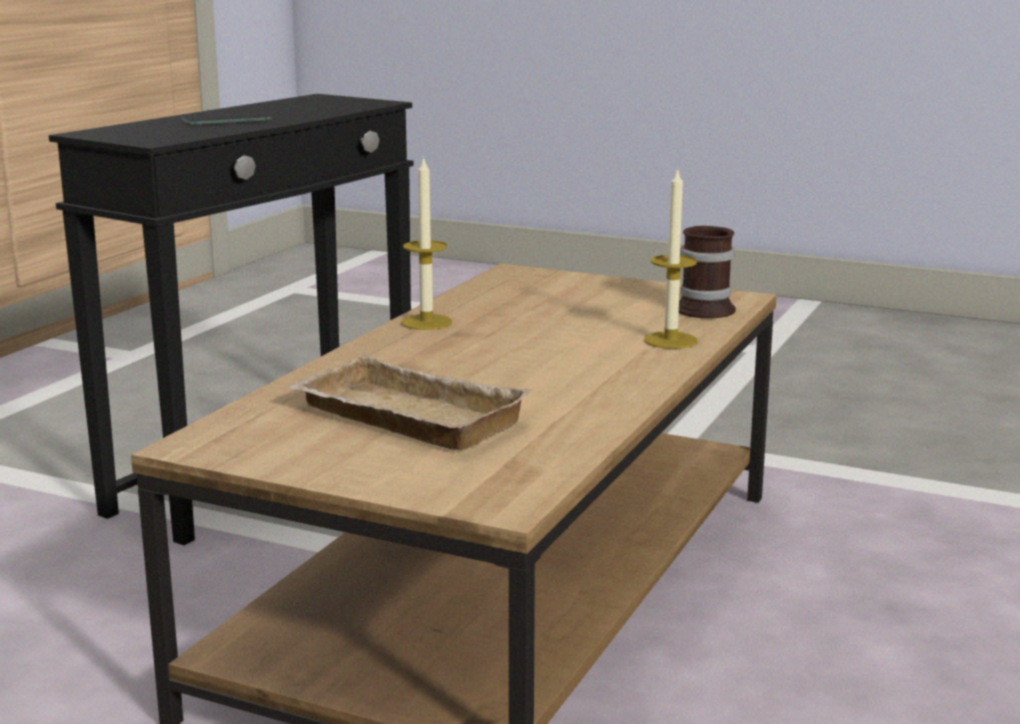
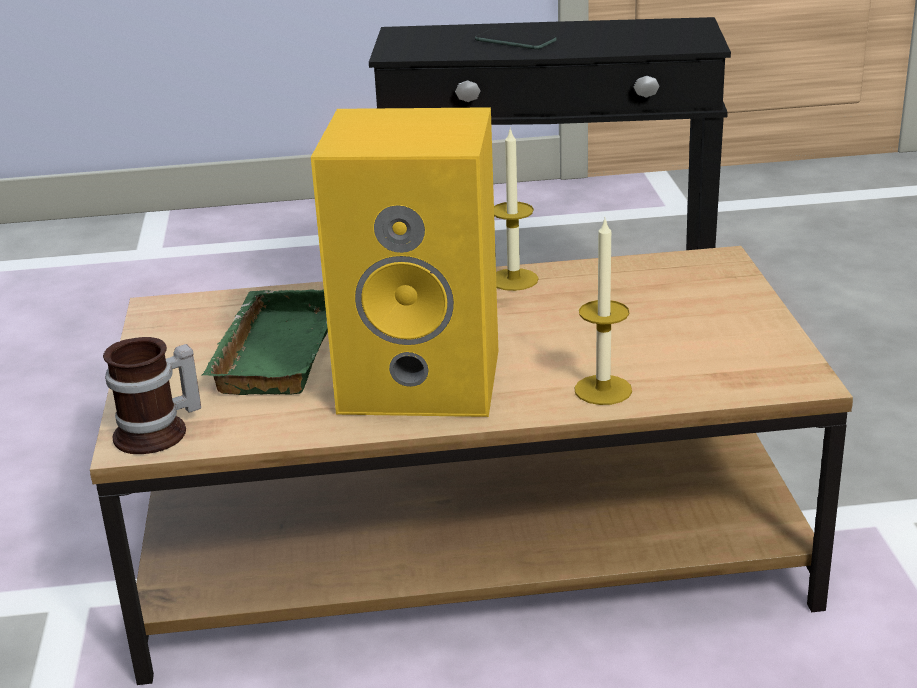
camera: 60 degrees right, 10 degrees up
(402, 418) = (273, 351): beige tray -> green tray
(561, 381) = (425, 379): none -> yellow speaker
(706, 308) = (737, 376): mug -> mug (158, 433)

